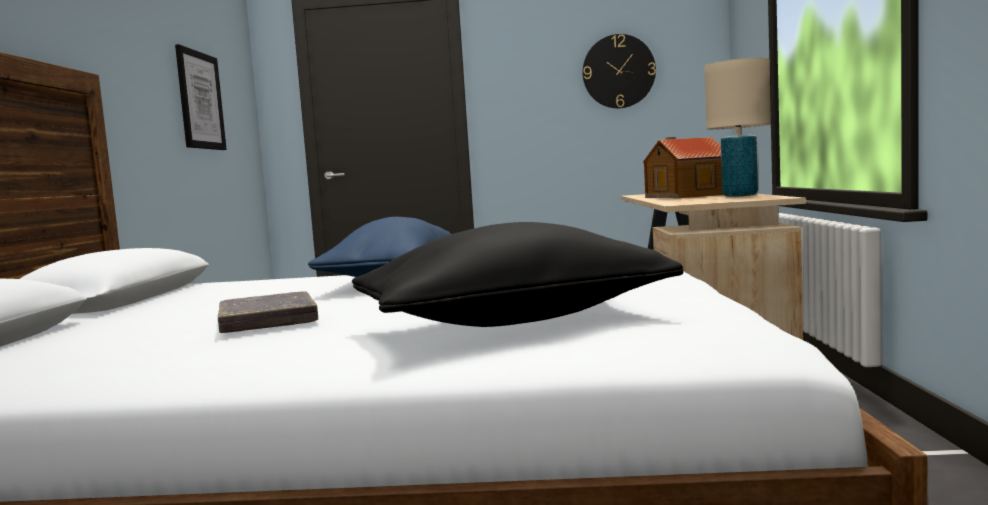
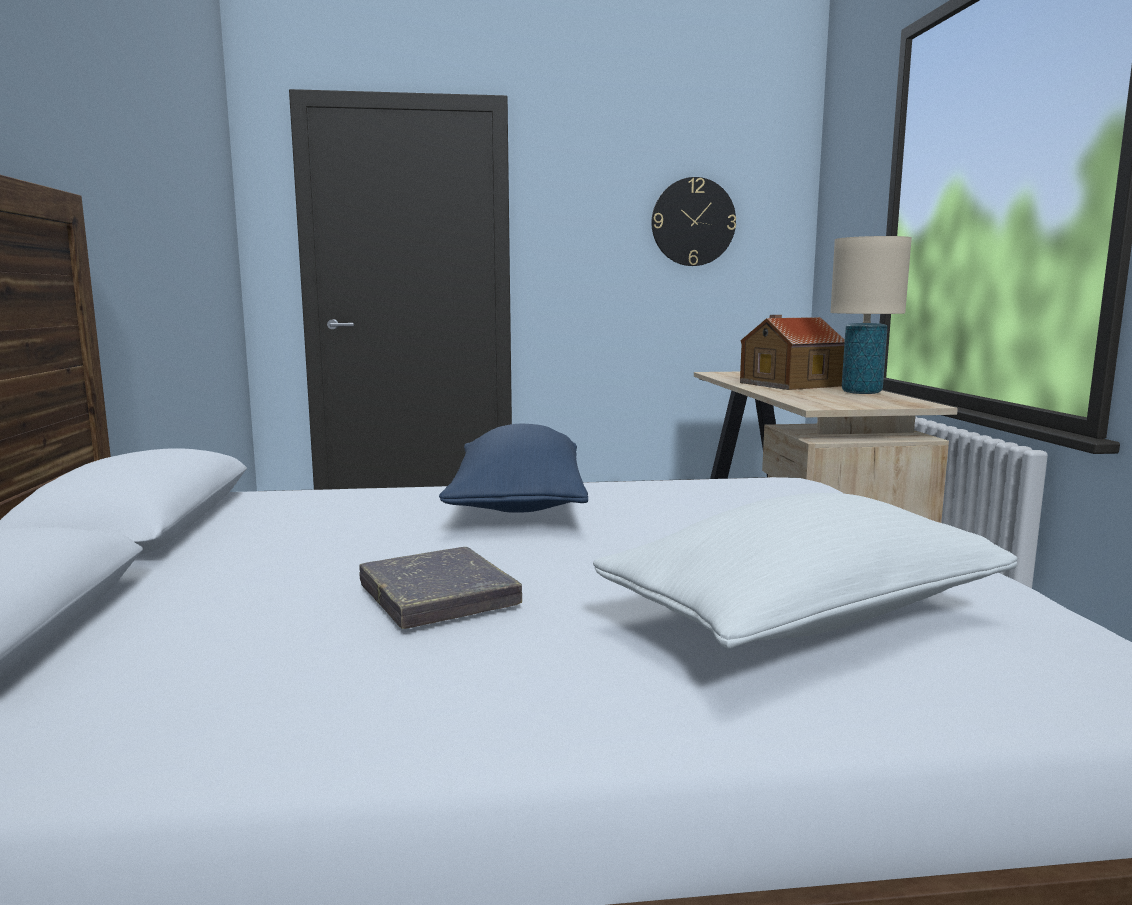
camera: 10 degrees left, 5 degrees up
(200, 100) = (182, 224): picture -> none
(514, 320) = (803, 618): black pillow -> white pillow

